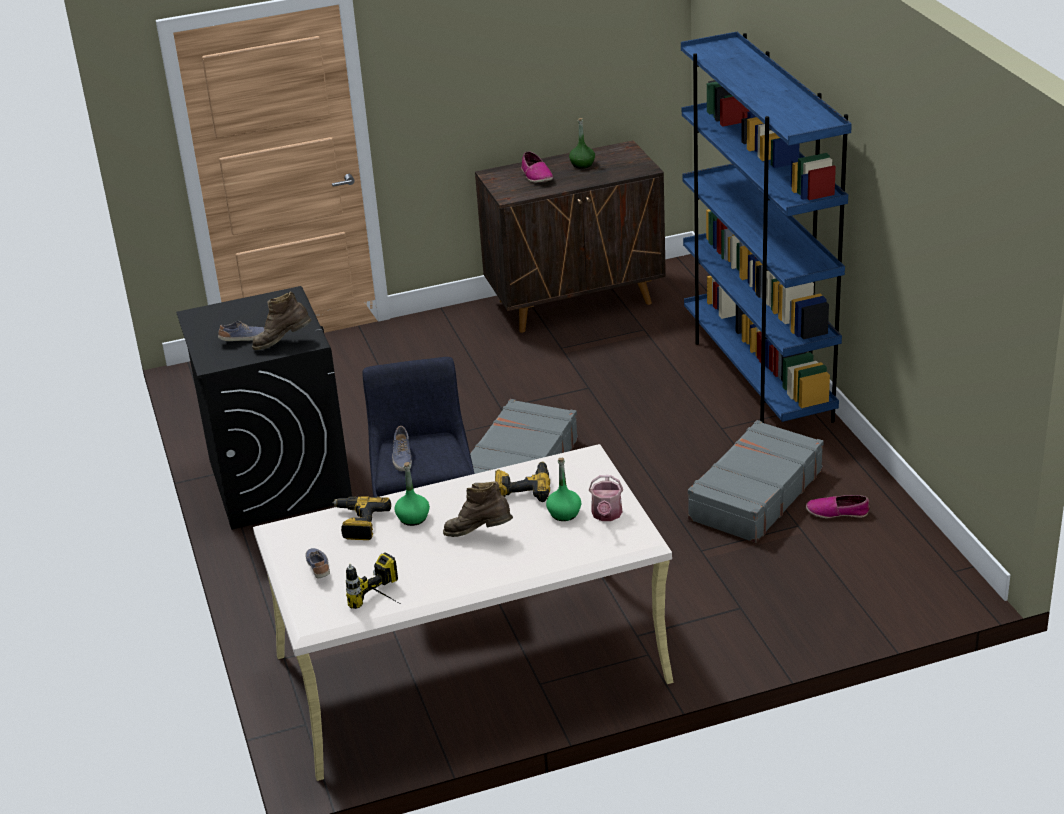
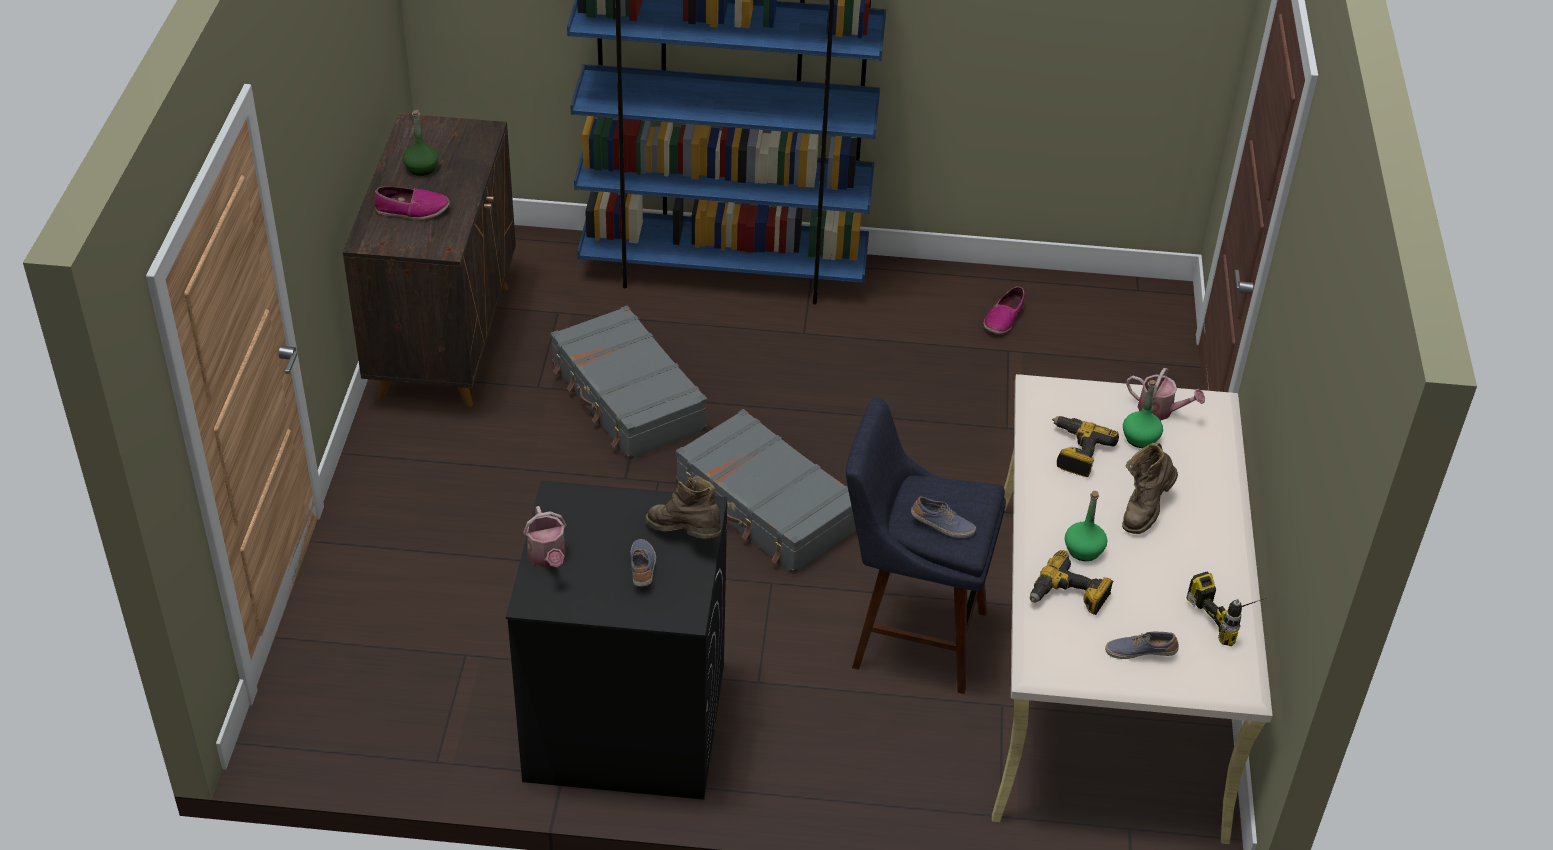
camera: 70 degrees left, 10 degrees up
(233, 308) = (548, 557): none -> watering can
(283, 343) = (685, 535): brown boot -> brown boot turned 120 degrees clockwise
(754, 495) = (938, 357): grey suitcase -> grey suitcase (627, 398)

